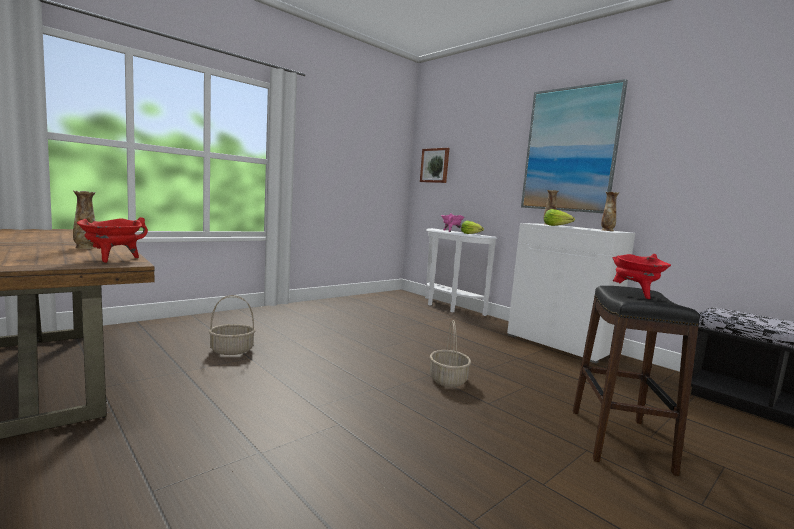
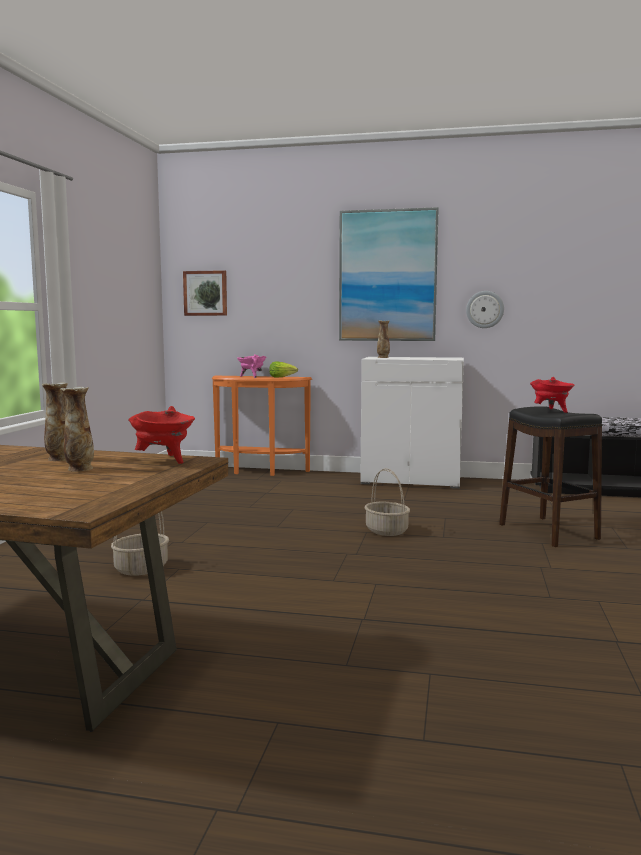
camera: 35 degrees left, 0 degrees up
(448, 307) = (259, 471): white console table -> orange console table
(557, 226) = (399, 358): lettuce -> none
(607, 230) = (448, 358): vase -> vase (79, 469)
(666, 184) = (485, 309): none -> wall clock

